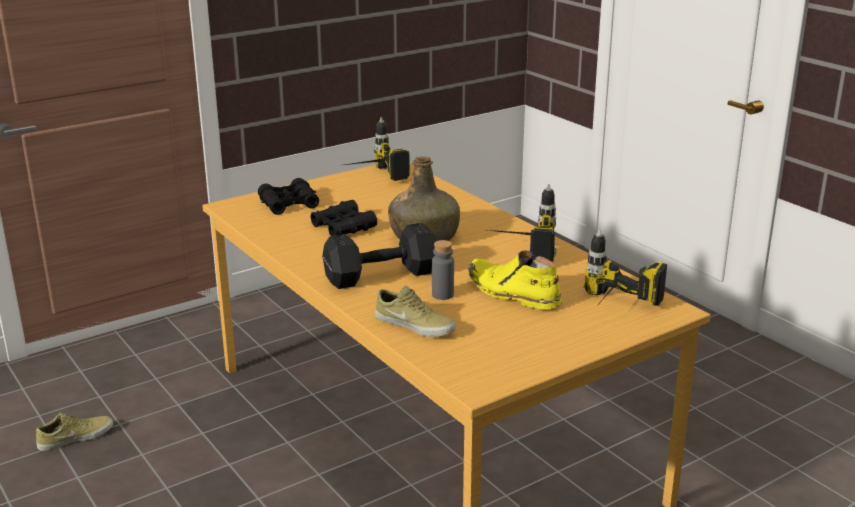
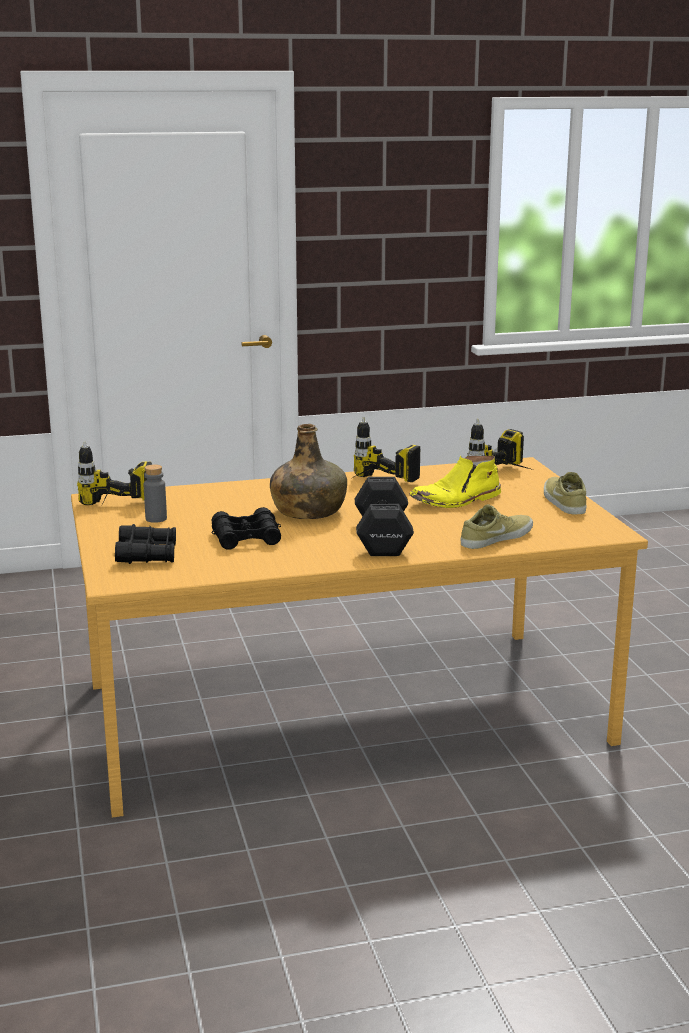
camera: 70 degrees left, 5 degrees down
(75, 437) = (181, 954): beige shoe -> beige shoe (563, 502)
(442, 295) = (442, 522): grey bottle -> grey bottle (156, 519)

